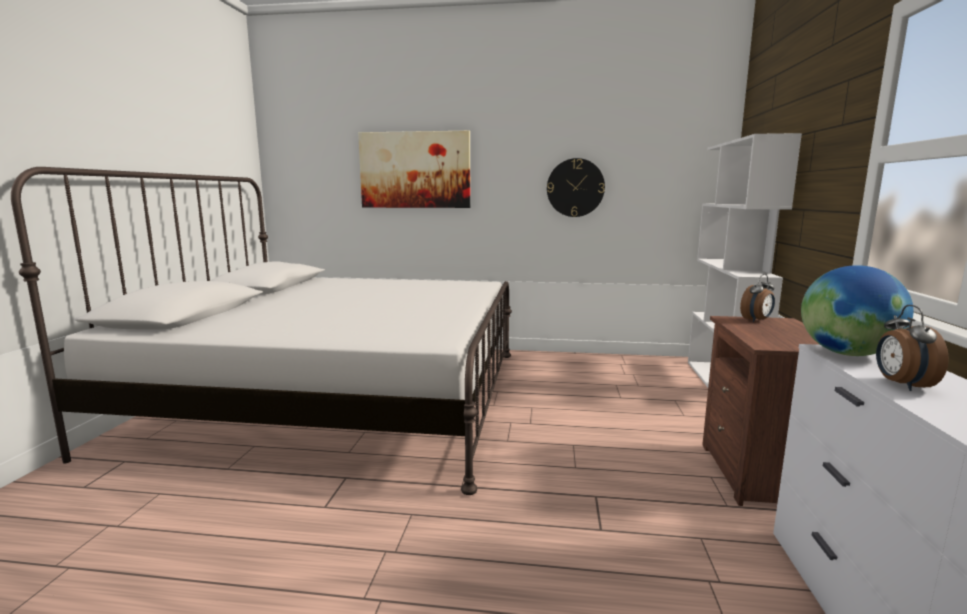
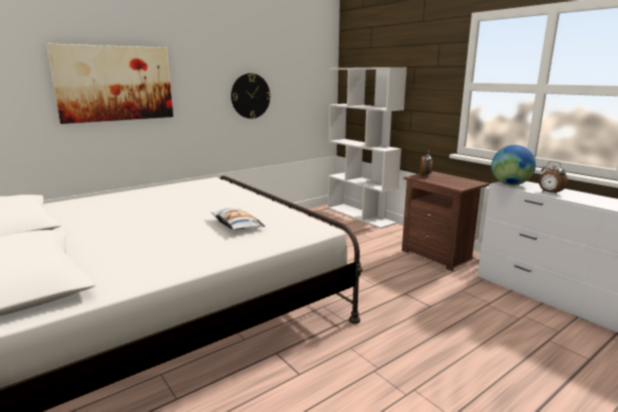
camera: 45 degrees left, 5 degrees up
(385, 318) = (236, 224): none -> pillow

